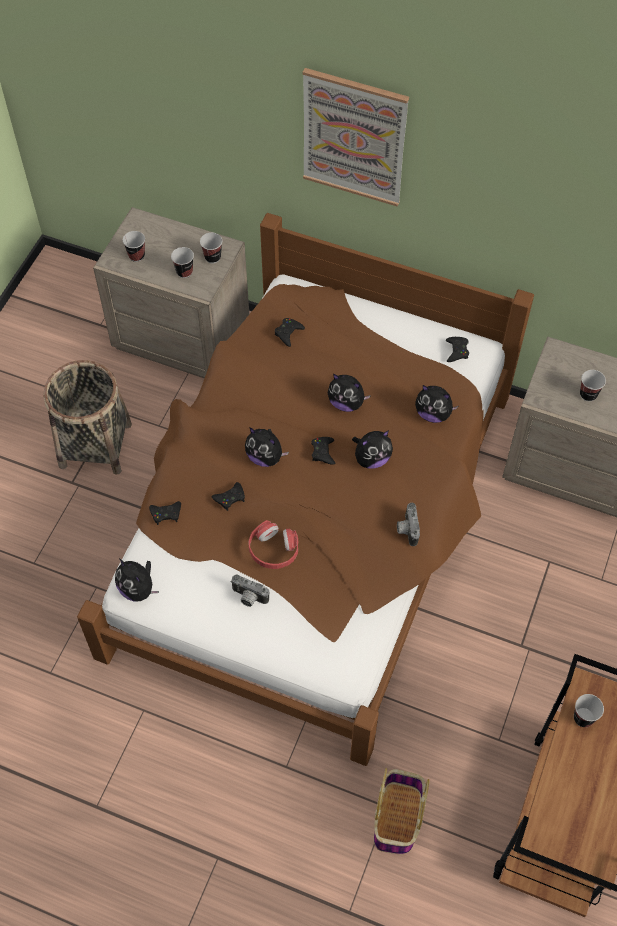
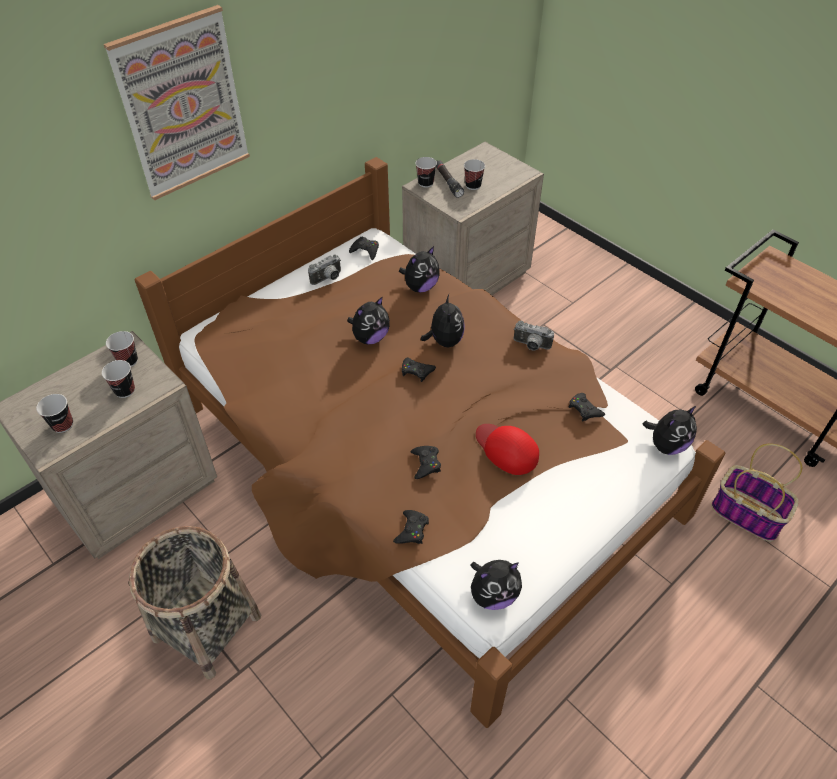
camera: 65 degrees left, 10 degrees down
(248, 598) = (550, 492): camera -> camera (328, 279)
(265, 457) = (394, 417): plush toy -> plush toy (666, 445)
(273, 549) = (506, 449): red headphones -> red cap
(288, 333) = (260, 349): black game controller -> black game controller (584, 409)
(579, 371) = (448, 182): none -> black flashlight
(583, 718) = (777, 291): cup -> cup (425, 183)

